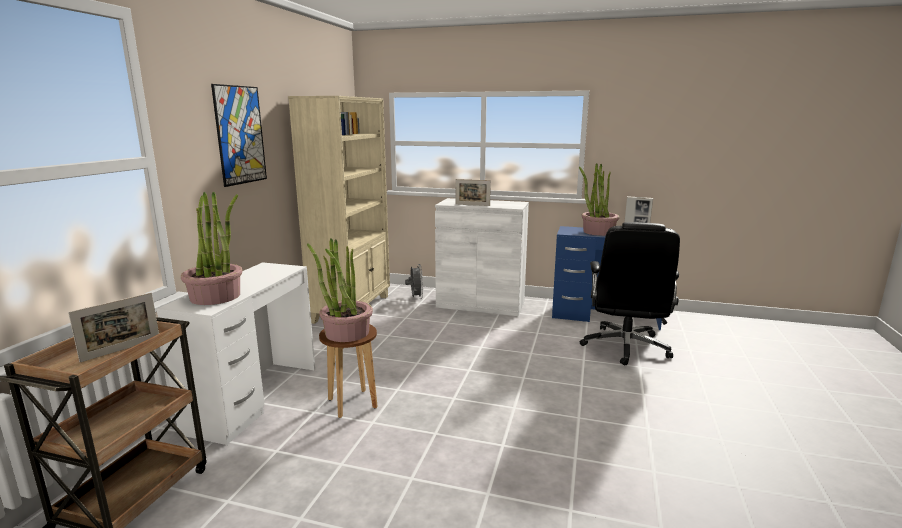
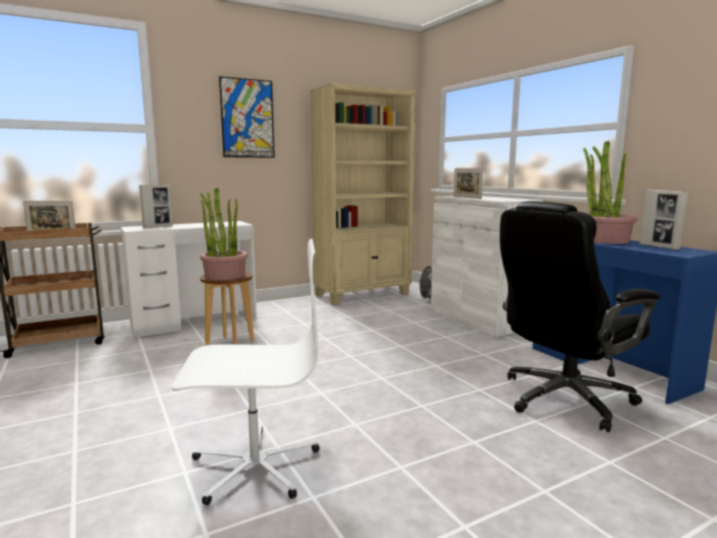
camera: 45 degrees right, 5 degrees down
(216, 296) = (158, 227): potted plant -> picture frame
(593, 477) = (254, 466): none -> white office chair

